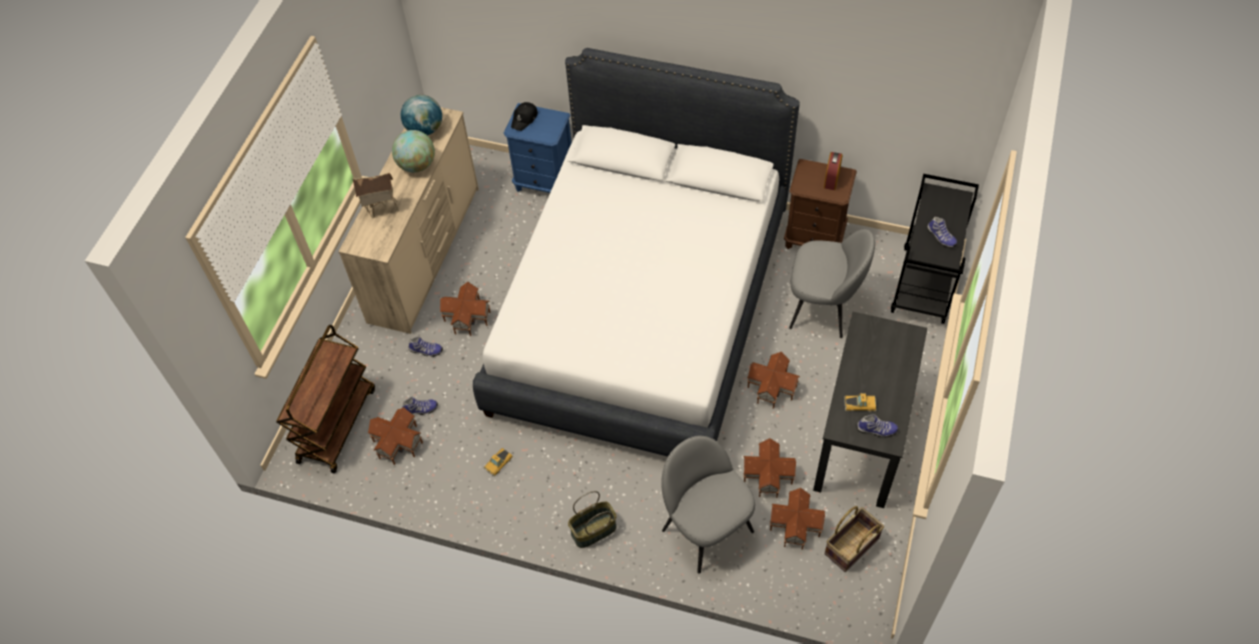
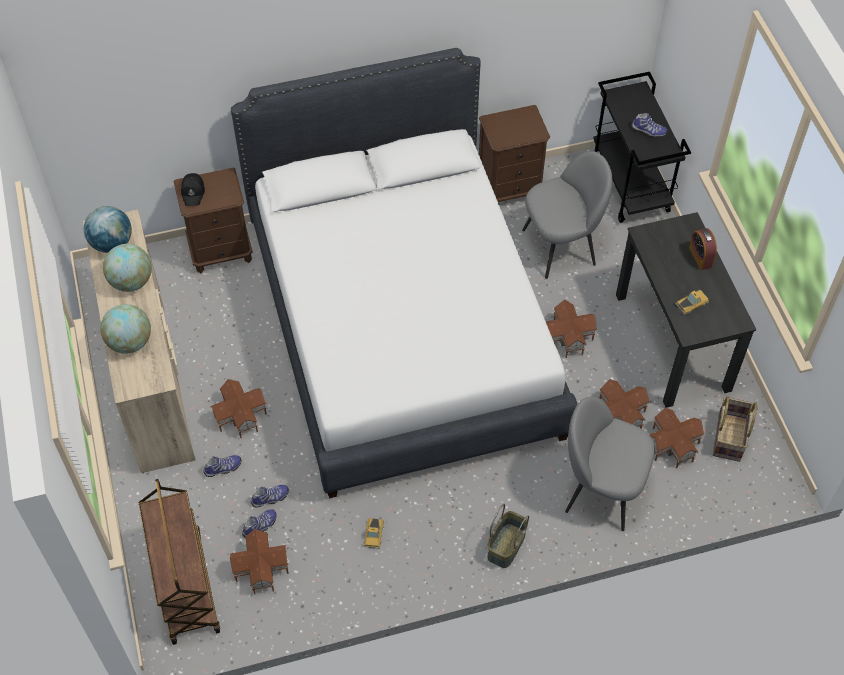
camera: 35 degrees left, 0 degrees up
(381, 210) = (130, 342): toy house -> globe
(544, 181) = (221, 251): blue nightstand -> brown nightstand
(831, 179) = (521, 121): alarm clock -> alarm clock (700, 257)
(876, 430) = (720, 318): shoe -> shoe (270, 498)

